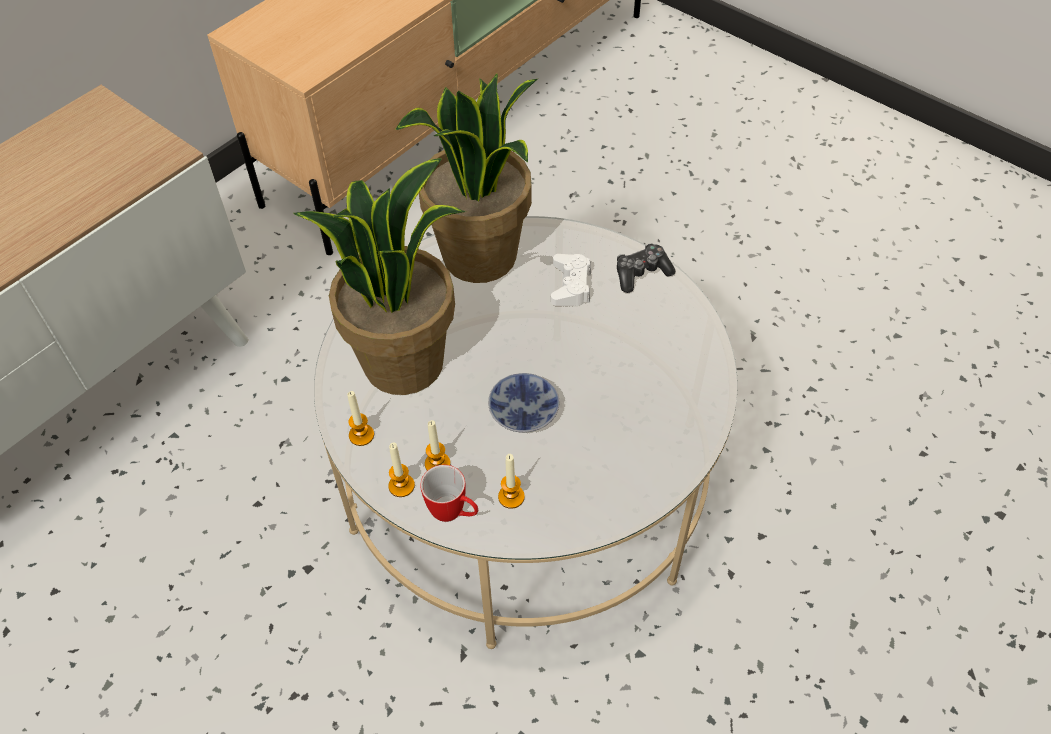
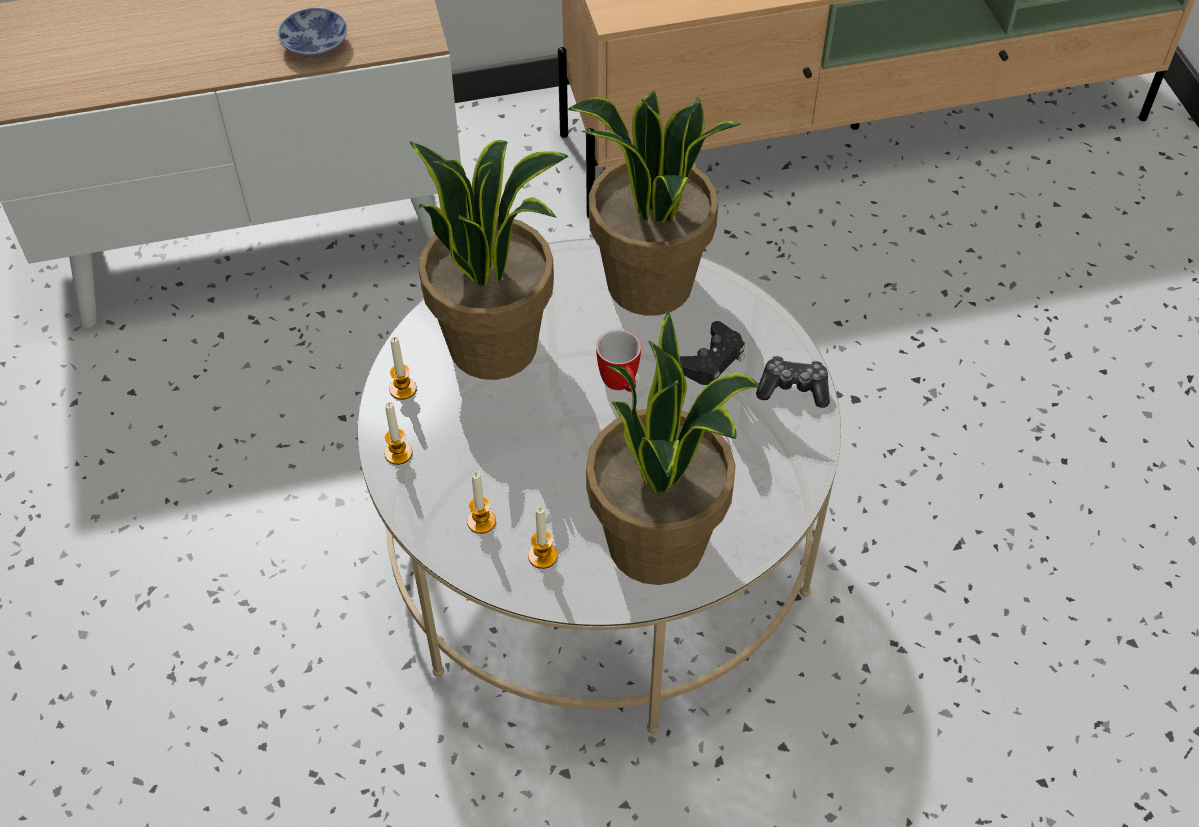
camera: 35 degrees right, 0 degrees up
(437, 464) = (444, 453): candle -> candle (542, 556)
(454, 513) = (420, 504): mug -> mug (621, 386)
(521, 411) = (558, 451): bowl -> bowl (313, 43)
(571, 285) = (711, 361): white game controller -> black game controller
(650, 432) = (659, 543): none -> potted plant

